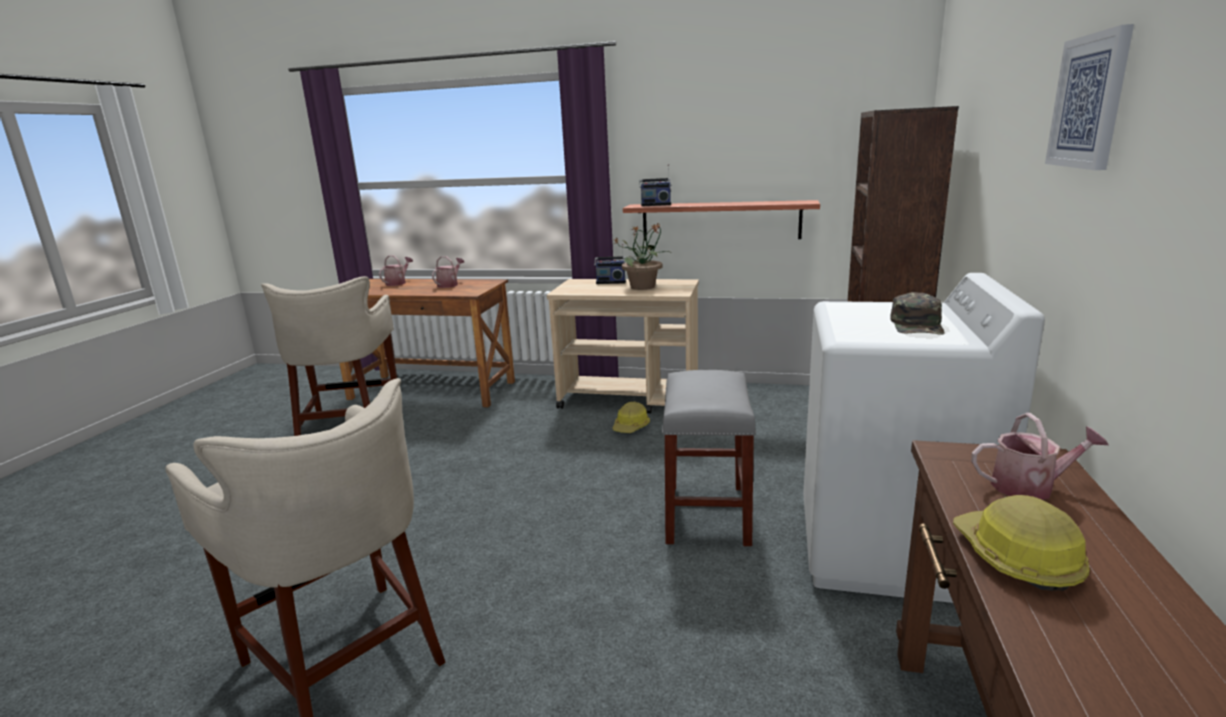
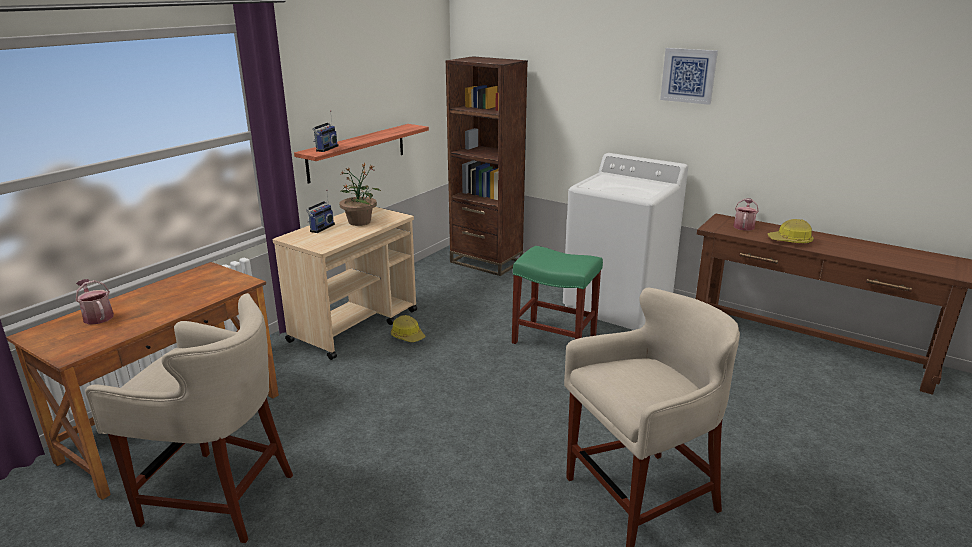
camera: 70 degrees left, 5 degrees up
(449, 284) = (178, 289): watering can -> none
(707, 515) = (555, 339): grey stool -> green stool
(917, 325) = (636, 183): green cap -> none

